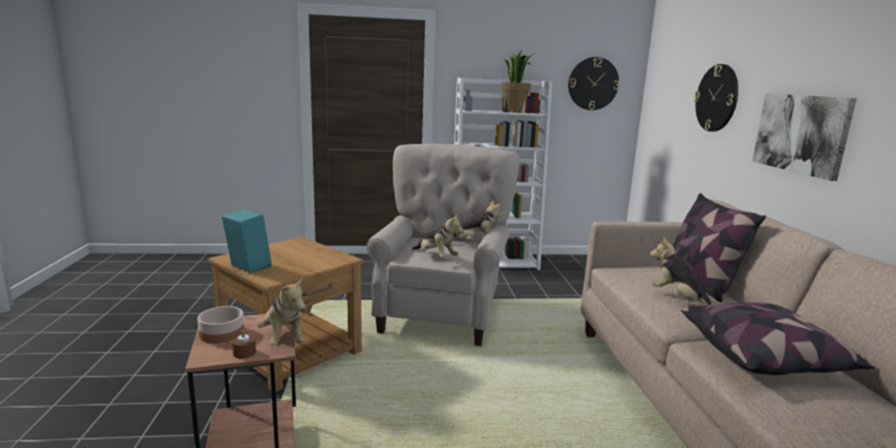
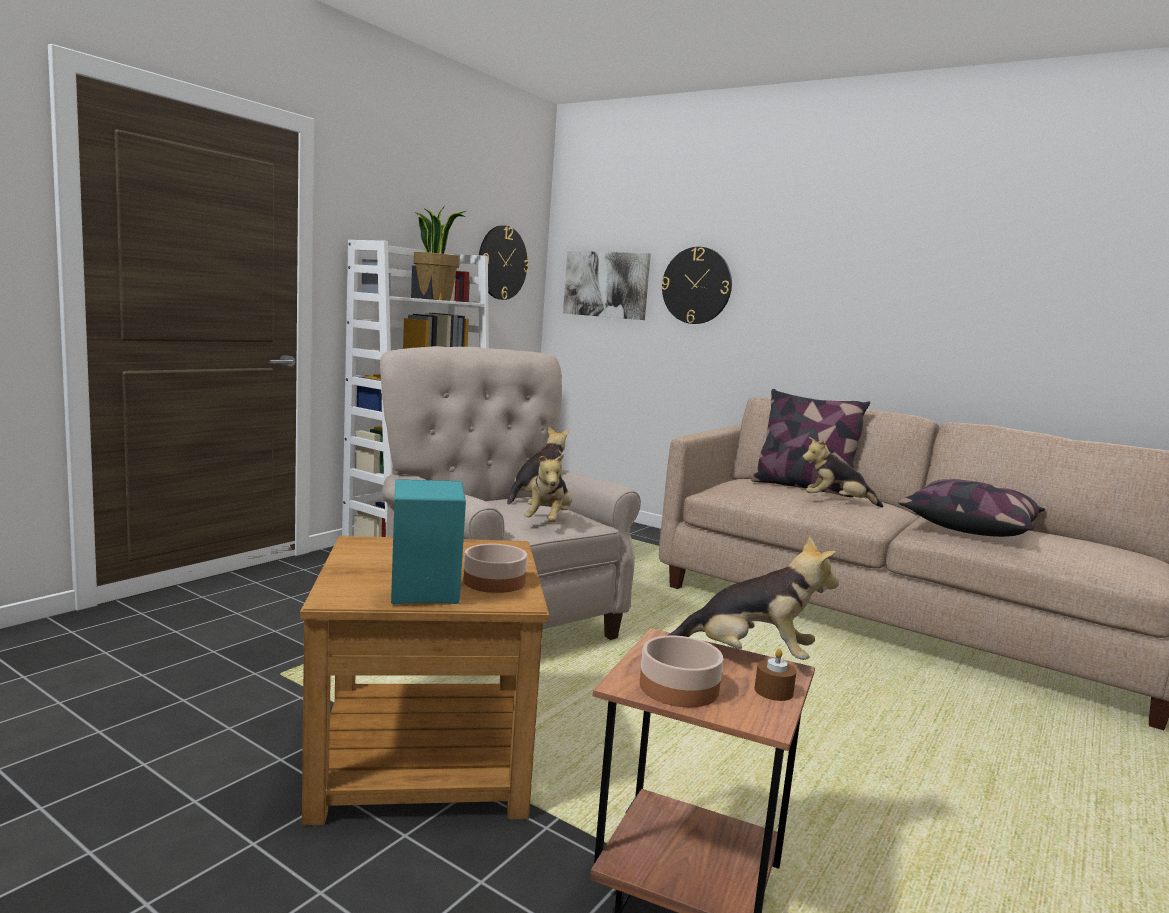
camera: 50 degrees left, 5 degrees down
(289, 270) = (493, 581): none -> bowl
(436, 257) = (548, 522): plush toy -> plush toy turned 105 degrees clockwise
(801, 133) = (831, 321): picture -> picture (606, 284)

